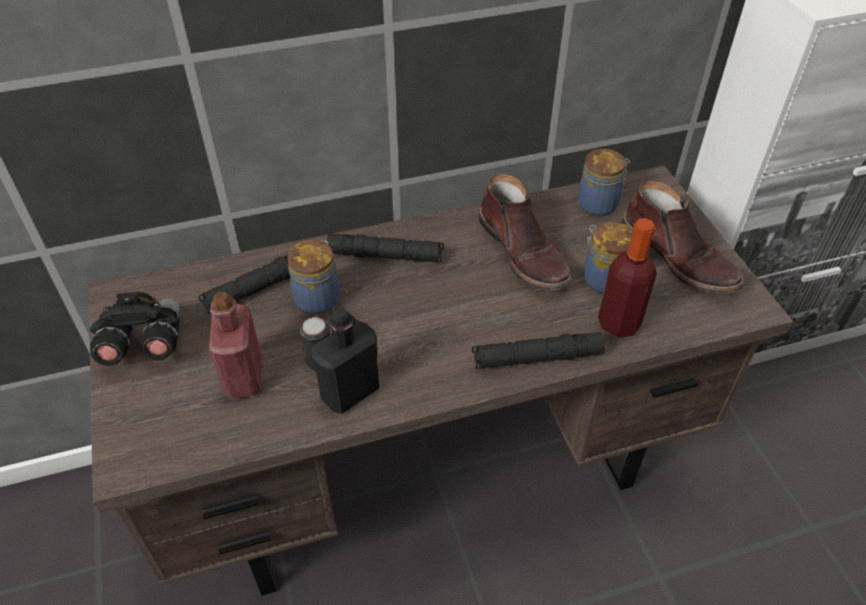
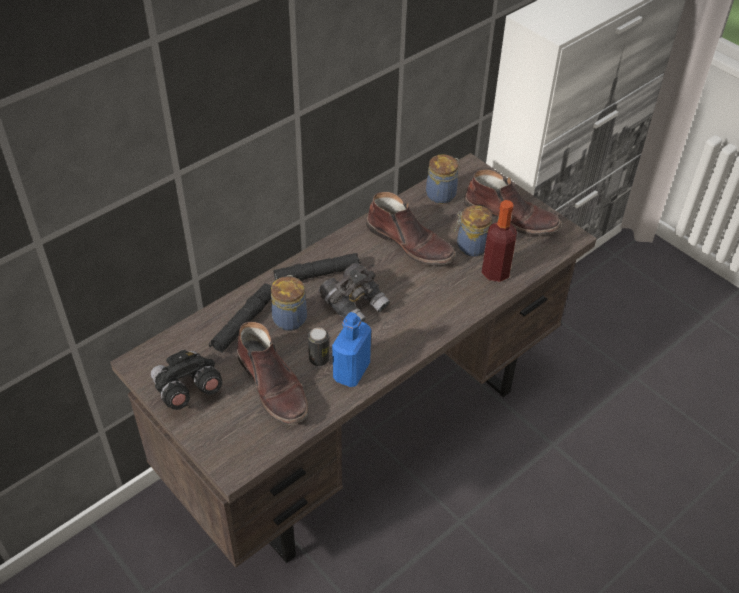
camera: 25 degrees left, 0 degrees up
(243, 377) = (274, 386): red bottle -> brown boot
(350, 392) = (351, 371): black bottle -> blue bottle
(407, 307) = (354, 304): none -> grey binoculars
(537, 358) = (457, 310): black flashlight -> none

